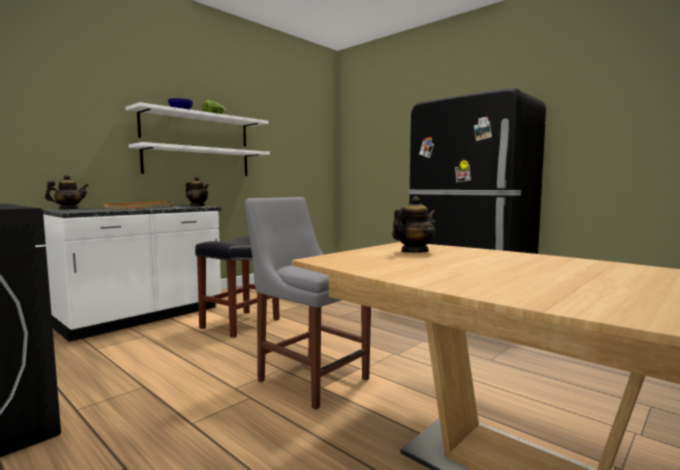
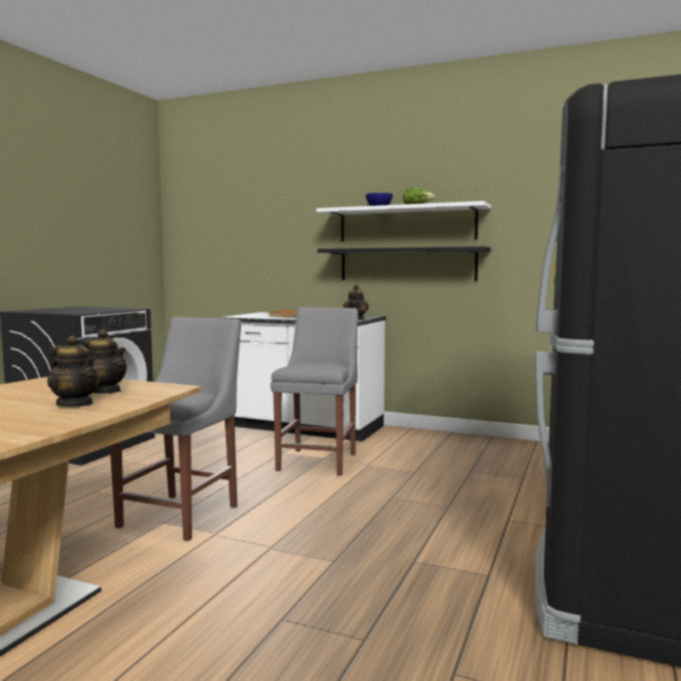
camera: 70 degrees right, 0 degrees up
(68, 209) = (265, 313): teapot -> teapot (75, 404)
(198, 162) = (407, 264): white shelf -> black shelf
(241, 323) = (319, 460): black stool -> grey chair

